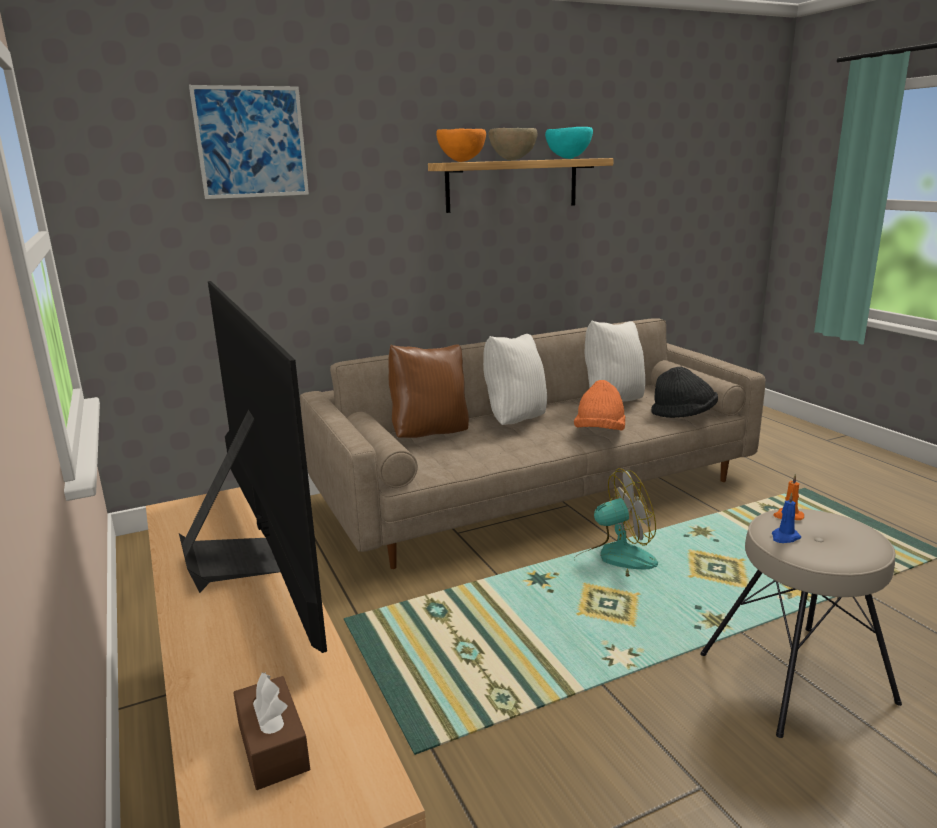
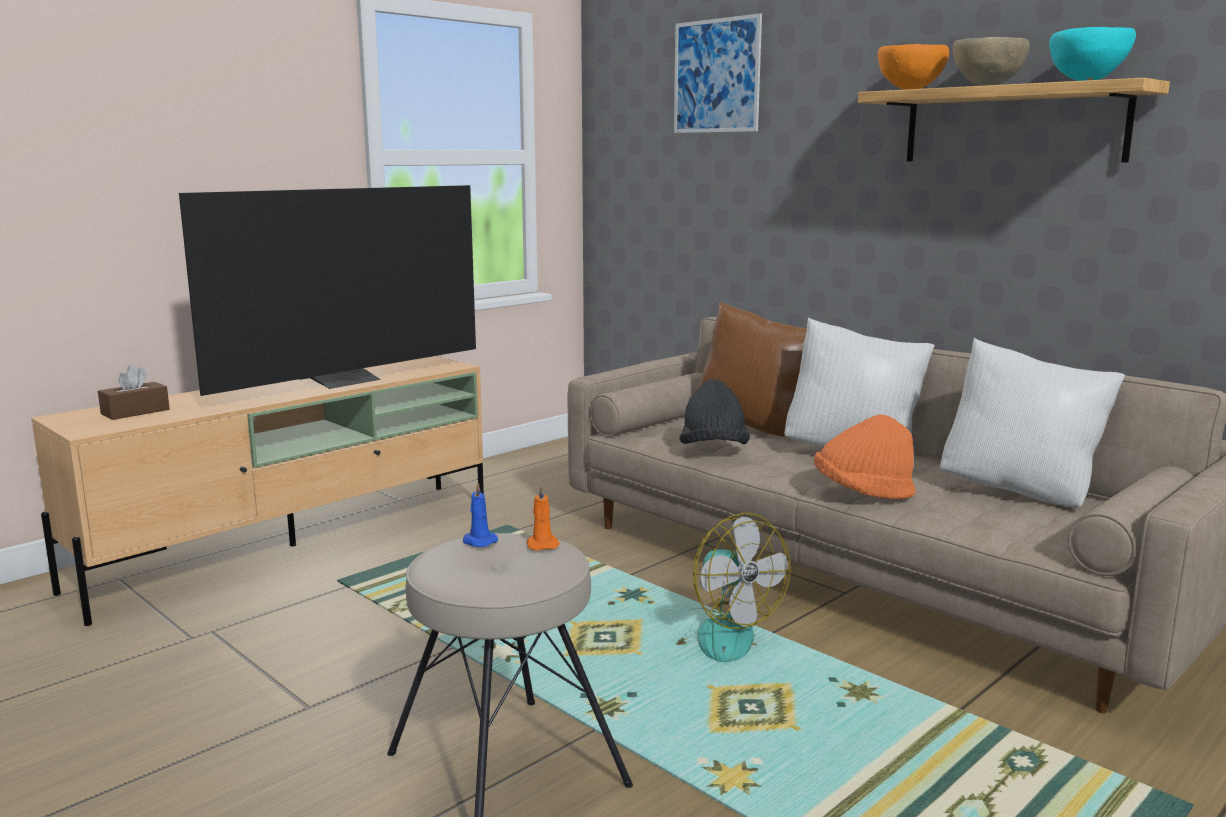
camera: 70 degrees right, 5 degrees down
(683, 415) = (1025, 536): black hat -> black hat (713, 450)

